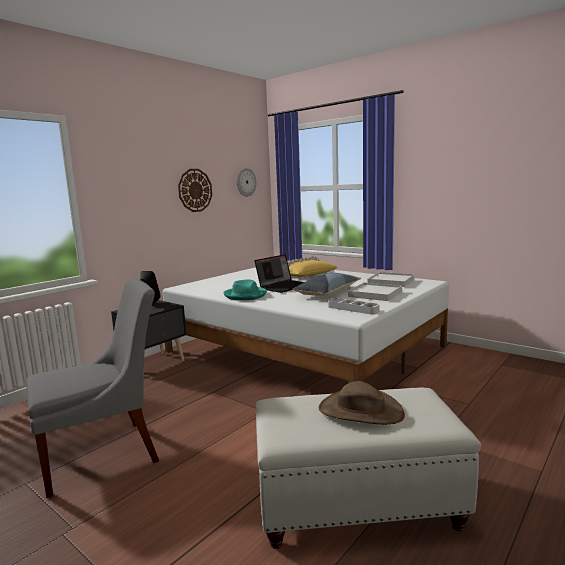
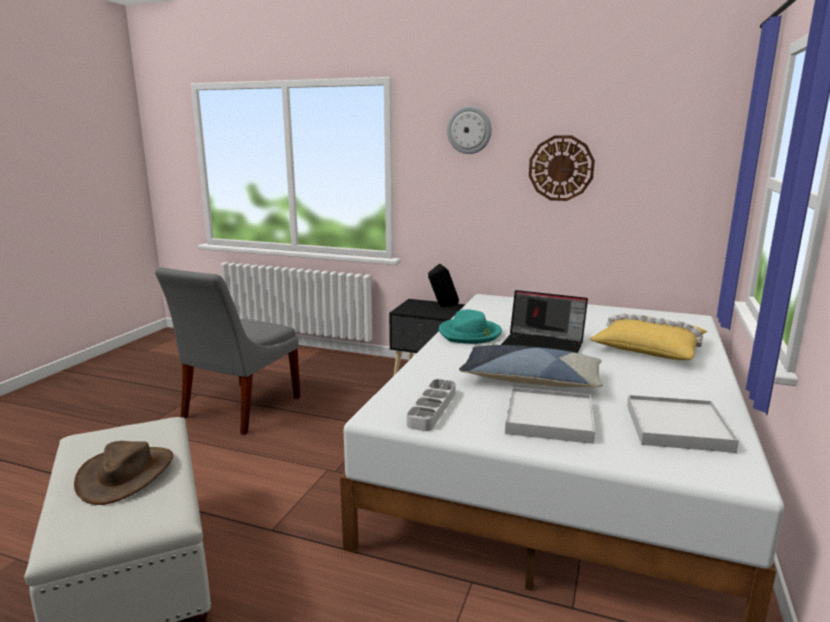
camera: 70 degrees right, 5 degrees up
(105, 454) = (238, 409): grey chair -> grey chair turned 75 degrees clockwise
(245, 182) = (682, 159): wall clock -> wall clock (469, 130)

